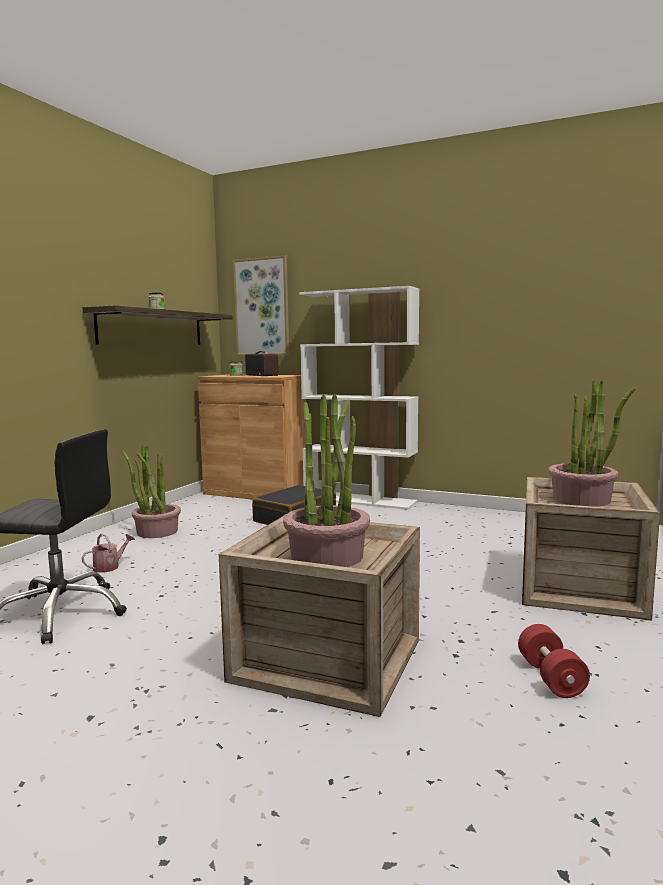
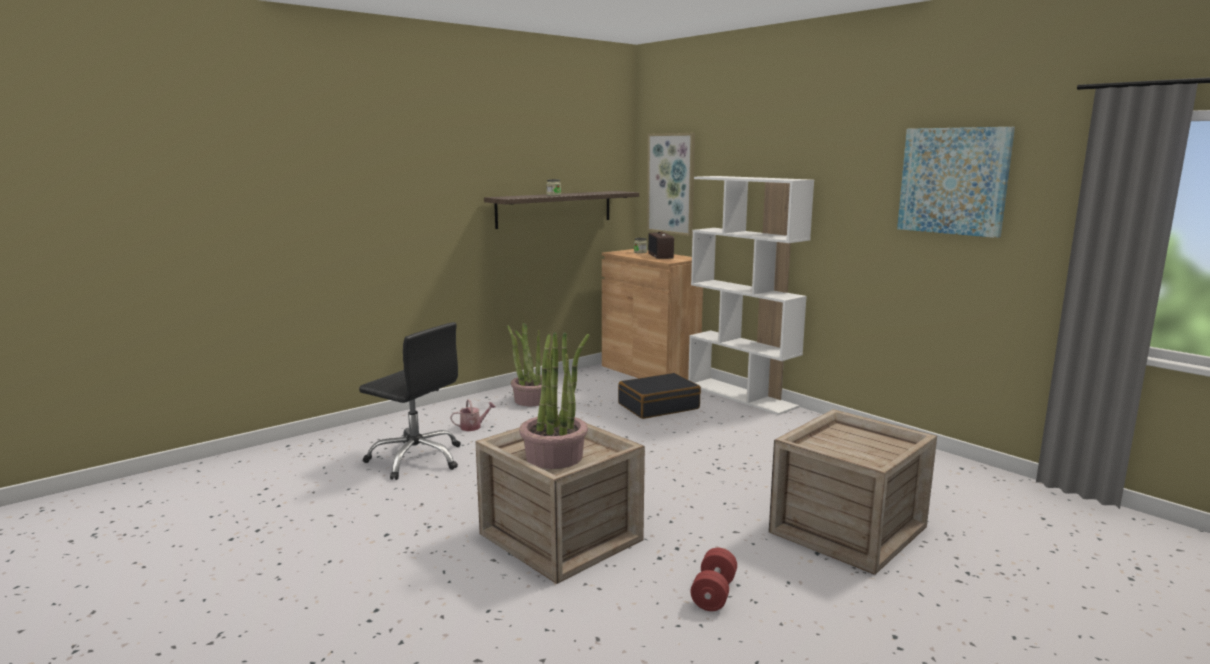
camera: 25 degrees right, 5 degrees up
(554, 278) = (953, 181): none -> picture
(582, 499) = (856, 444): potted plant -> none

